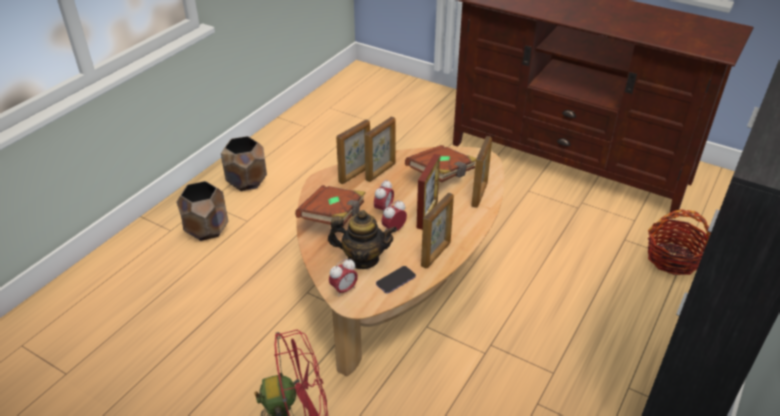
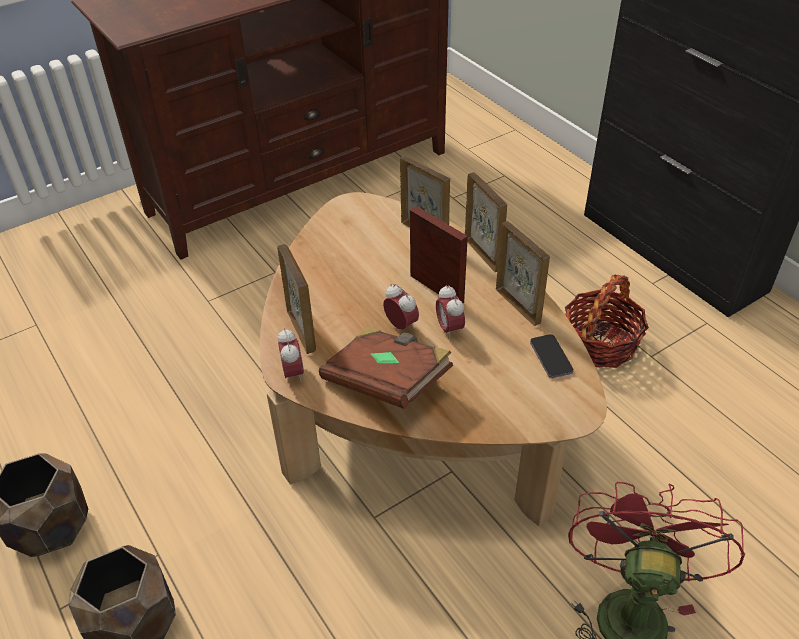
camera: 65 degrees left, 5 degrees up
(344, 290) = (547, 414): alarm clock -> alarm clock (293, 373)
(363, 259) = (493, 376): teapot -> none
(381, 172) = (314, 303): picture frame -> picture frame (483, 254)
(442, 175) = (363, 249): brown book -> none
(673, 258) = (499, 180): basket -> basket (600, 343)

